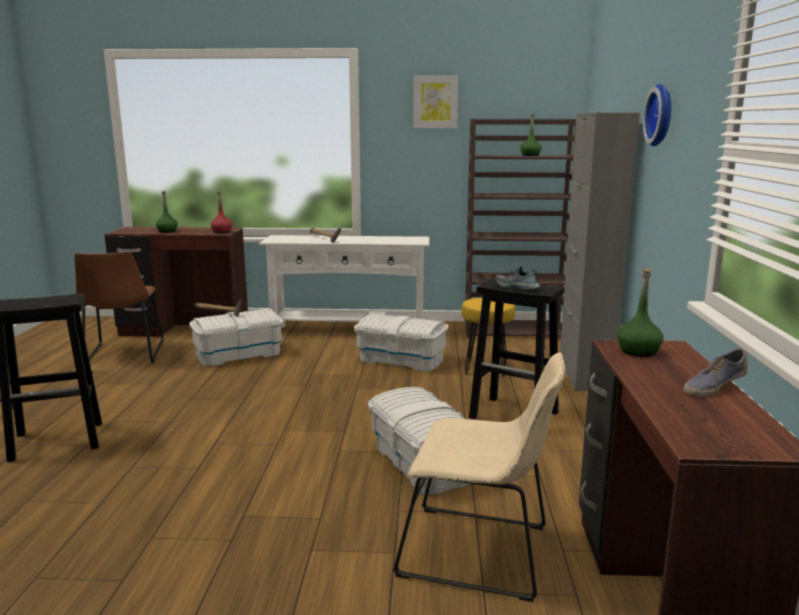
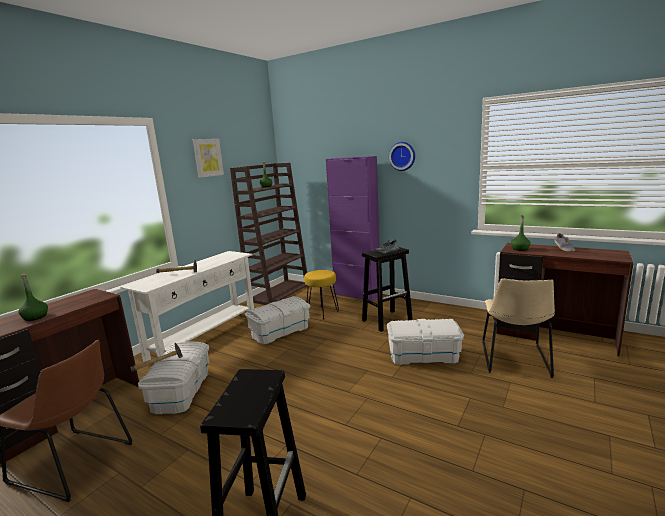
camera: 60 degrees left, 0 degrees up
(222, 232) = (100, 296): red bottle -> none
(481, 552) = (515, 360): beige chair -> beige chair turned 150 degrees clockwise
(585, 375) = (357, 294): grey cabinet -> purple cabinet

